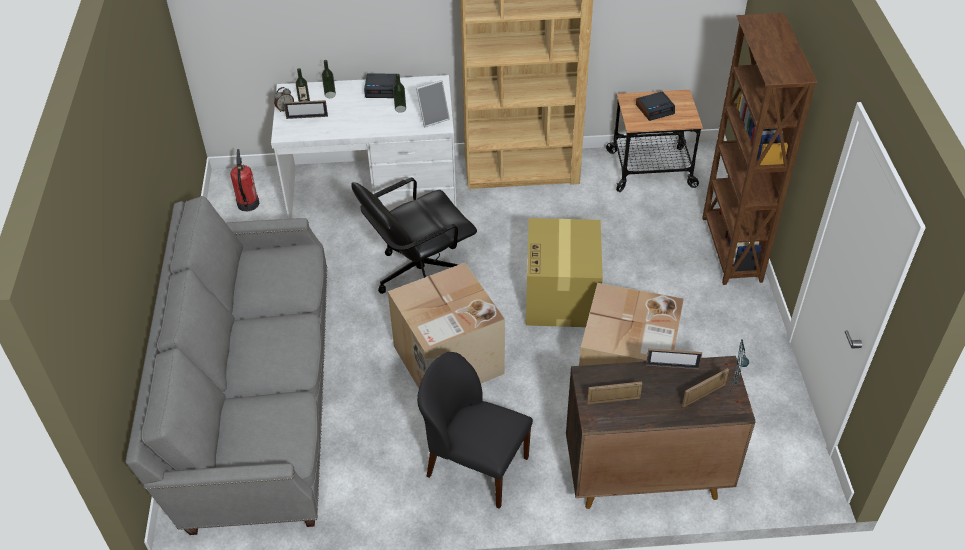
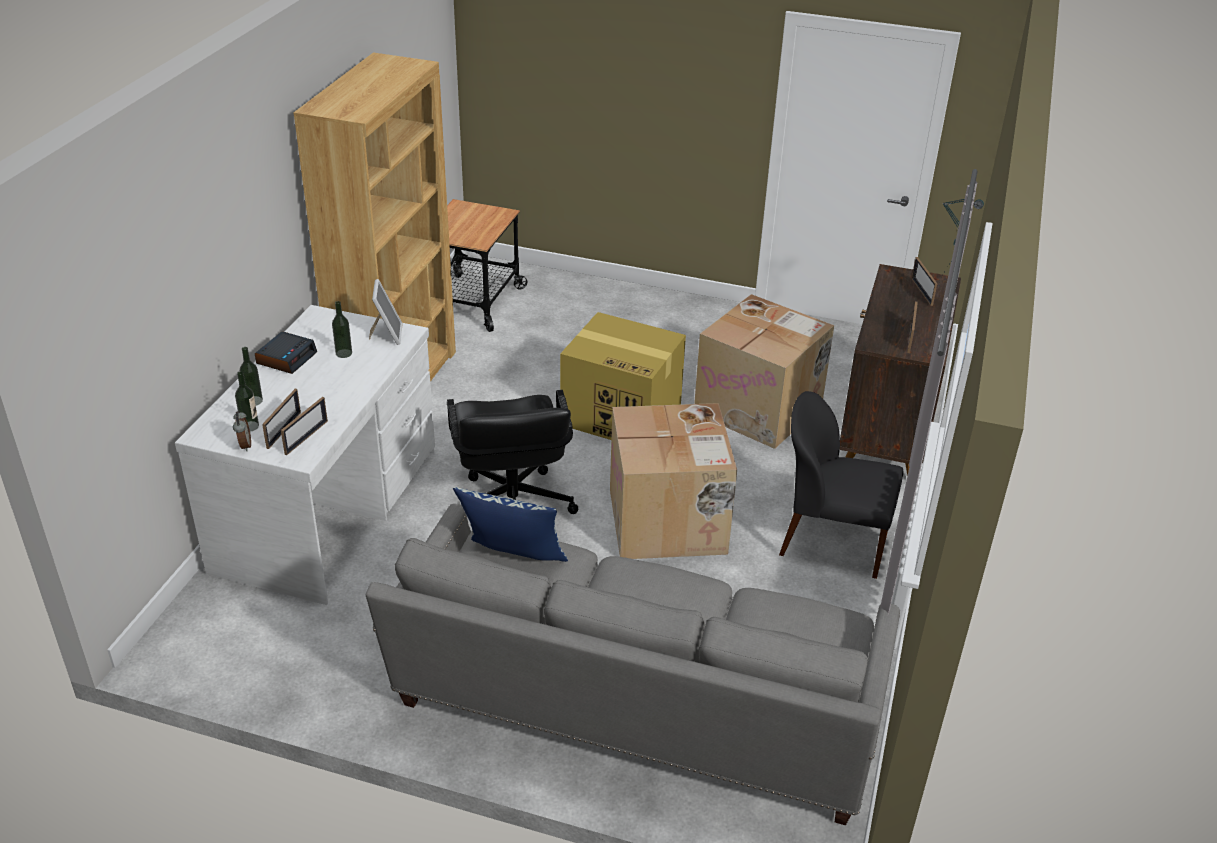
camera: 70 degrees left, 10 degrees down
(248, 204) = (240, 639): fire extinguisher -> none
(283, 269) = (513, 561): none -> pillow
(475, 466) = (831, 541): black chair -> black chair turned 60 degrees clockwise
(655, 109) = (466, 225): alarm clock -> none
(672, 366) = (879, 296): picture frame -> picture frame (306, 437)
(730, 250) = (627, 297): brown bookcase -> none

